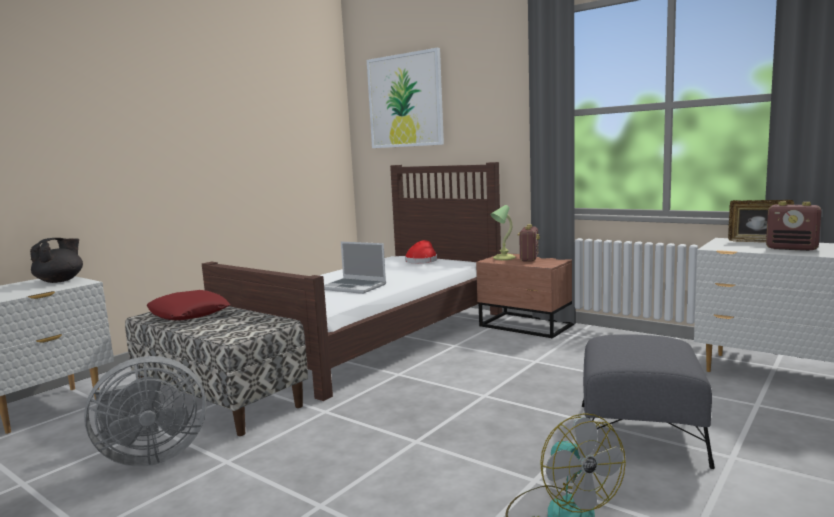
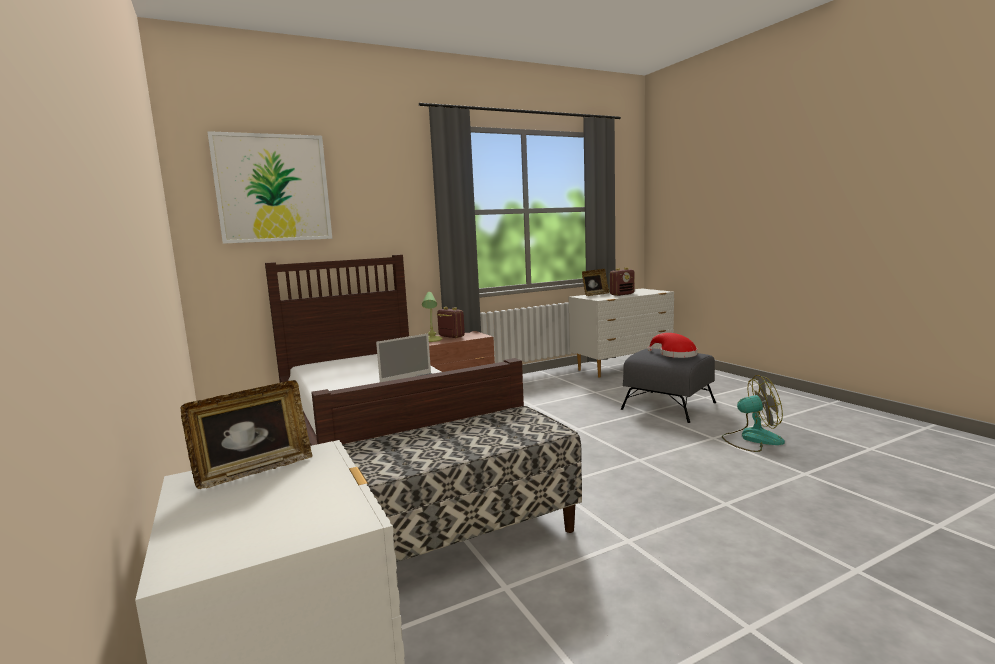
camera: 65 degrees left, 0 degrees up
(60, 281) = (254, 470): black teapot -> picture frame
(150, 456) = (587, 589): grey fan -> none
(189, 313) = (403, 450): red pillow -> none
(422, 261) = (357, 360): red hat -> red hat (675, 354)

